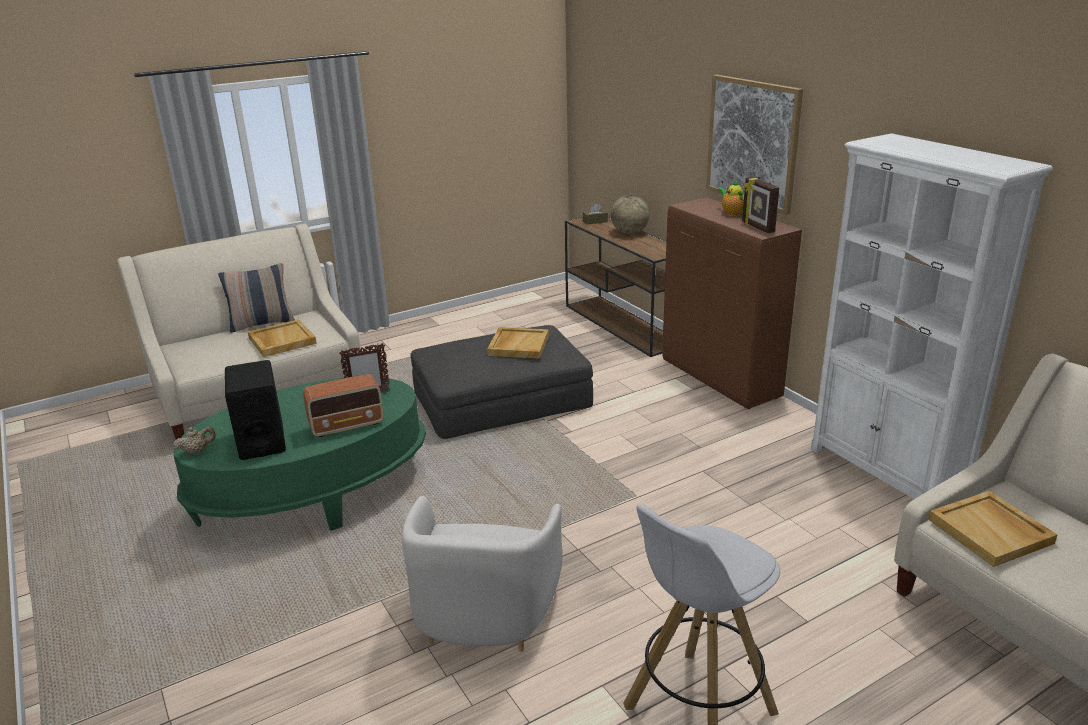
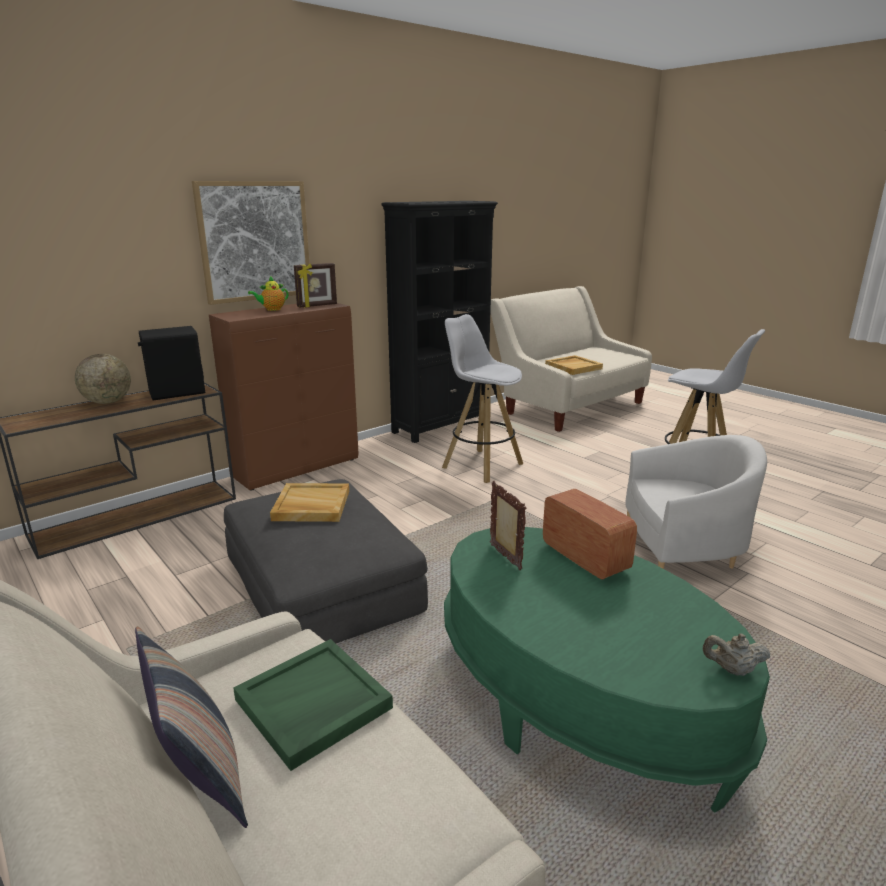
camera: 100 degrees left, 5 degrees down
(197, 451) = (732, 670): beige teapot -> beige teapot turned 45 degrees counterclockwise
(261, 441) = (662, 615): black speaker -> black speaker (176, 392)
(281, 340) = (313, 705): beige tray -> green tray
(595, 221) = (34, 419): brown tissue box -> none
(736, 494) = (481, 465): none -> white stool
(886, 474) = (441, 426): white bookcase -> black bookcase

